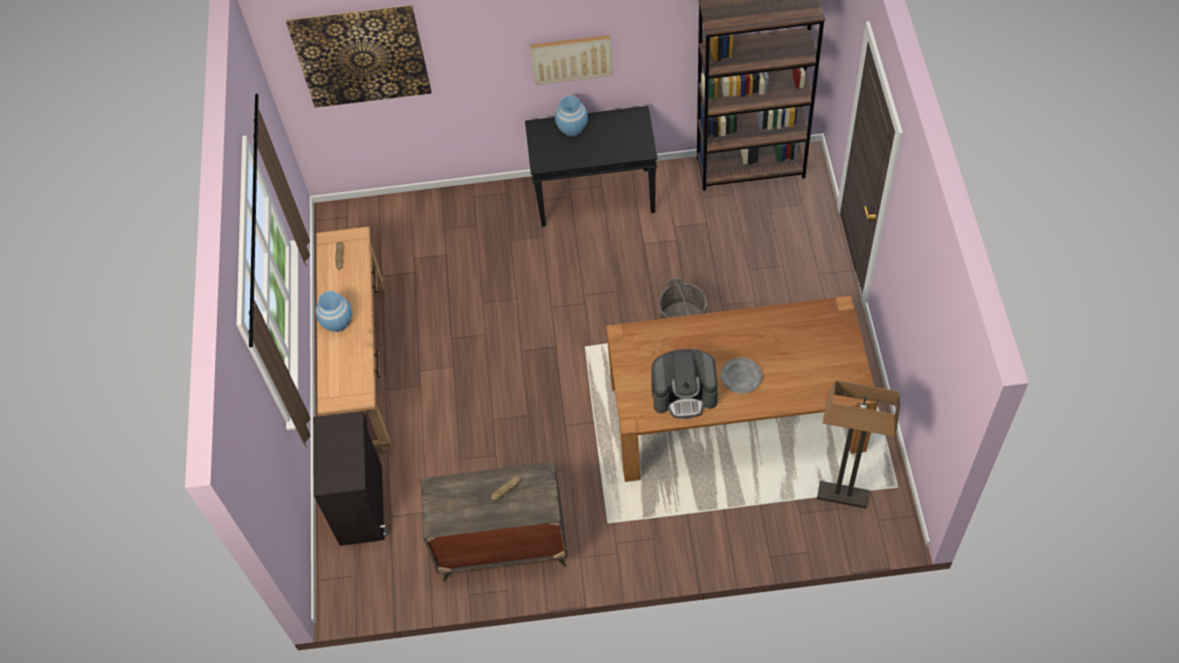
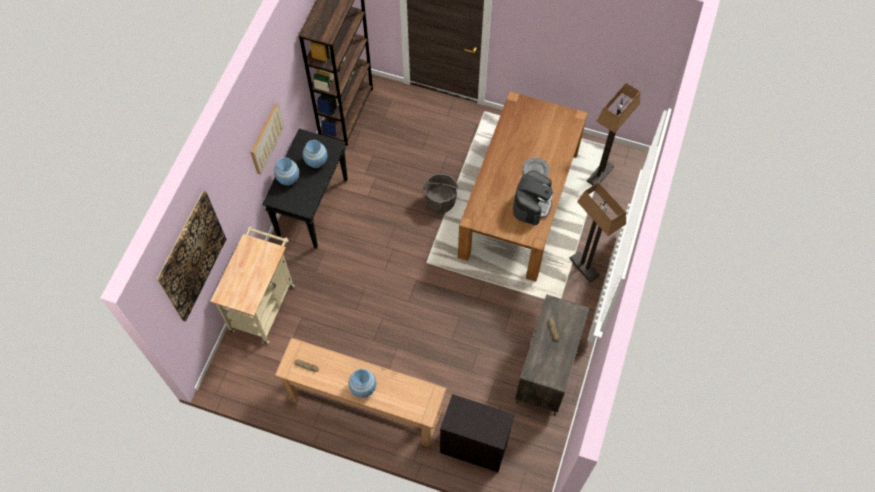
camera: 70 degrees left, 5 degrees up
(444, 211) = (264, 303): none -> beige cart
(612, 143) = (316, 161): none -> blue vase
(679, 533) = (584, 267): none -> floor lamp

